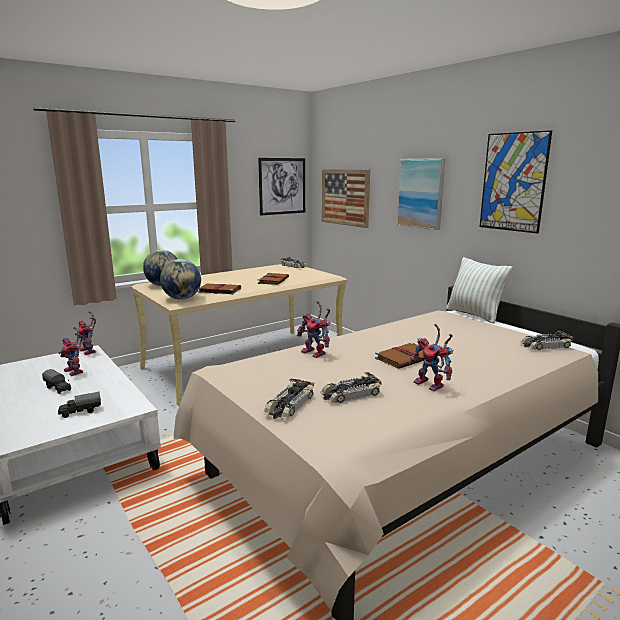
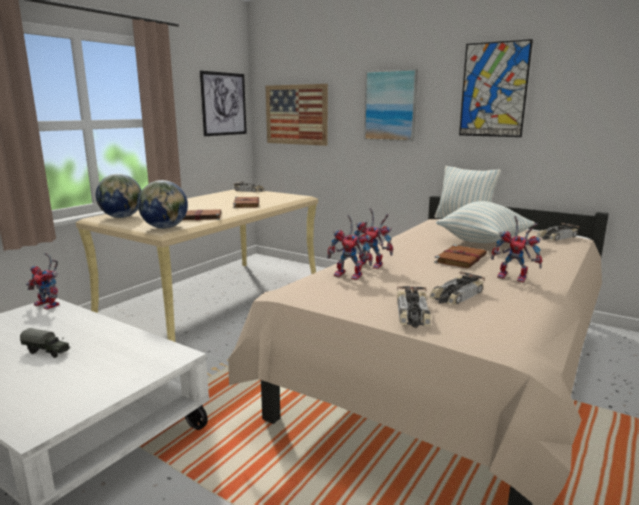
camera: 20 degrees left, 0 degrees up
(76, 372) = (53, 329): toy robot -> toy robot (351, 275)
(80, 412) = (107, 372): toy truck -> none
(455, 342) = (483, 242): none -> pillow

